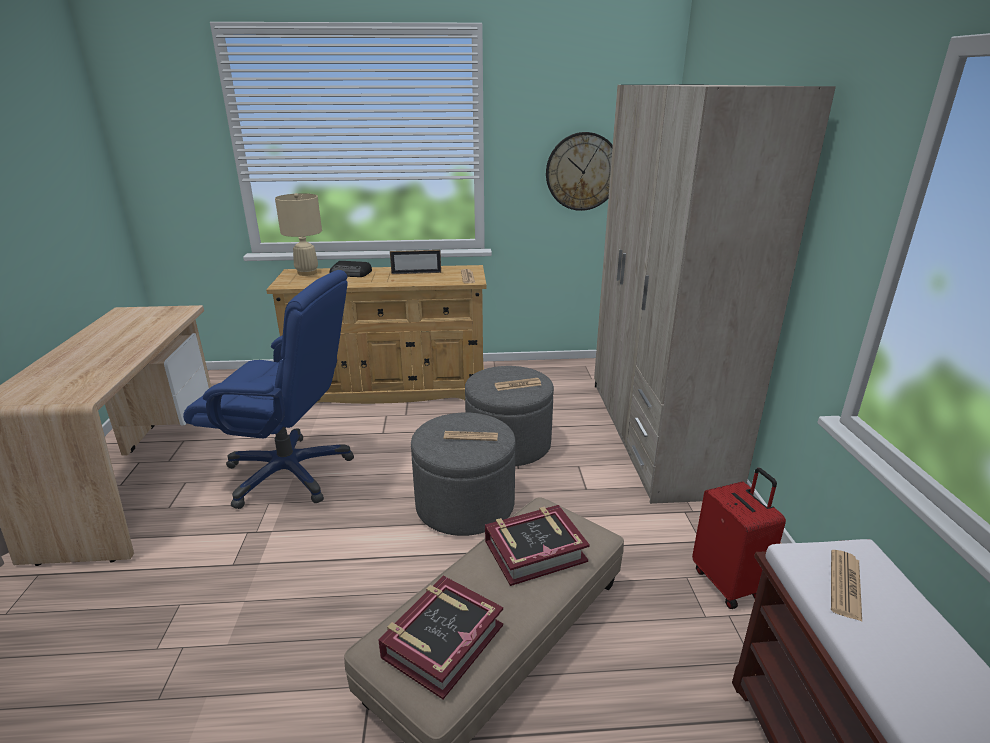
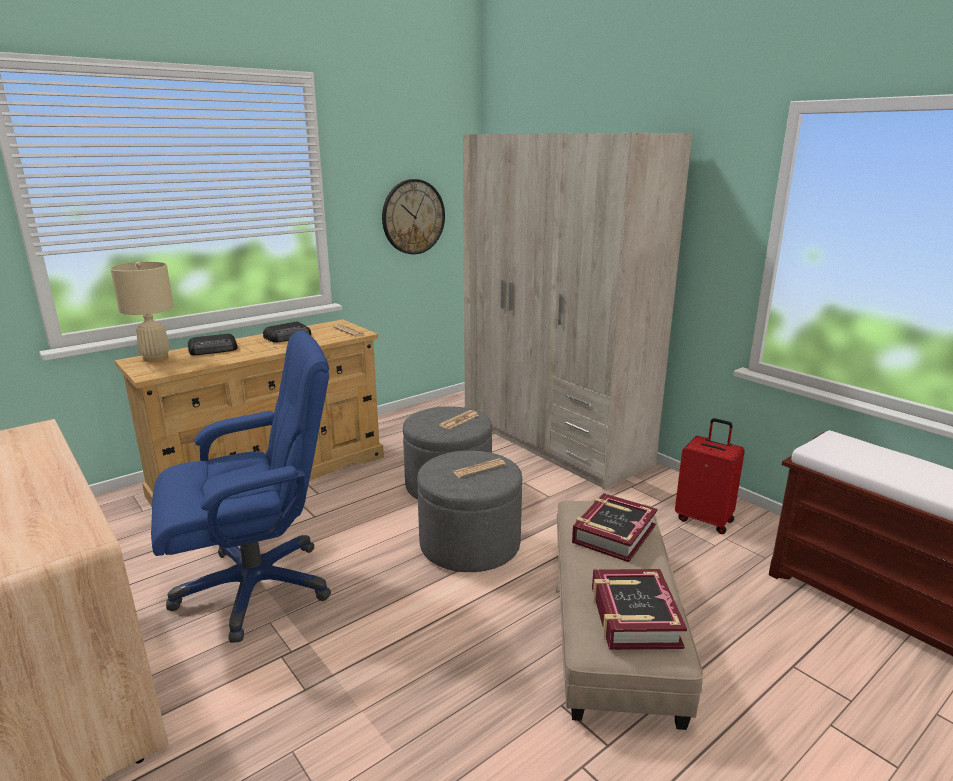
camera: 35 degrees left, 5 degrees down
(416, 273) = (288, 337): picture frame -> radio
(845, 585) = (851, 455): newspaper -> none

